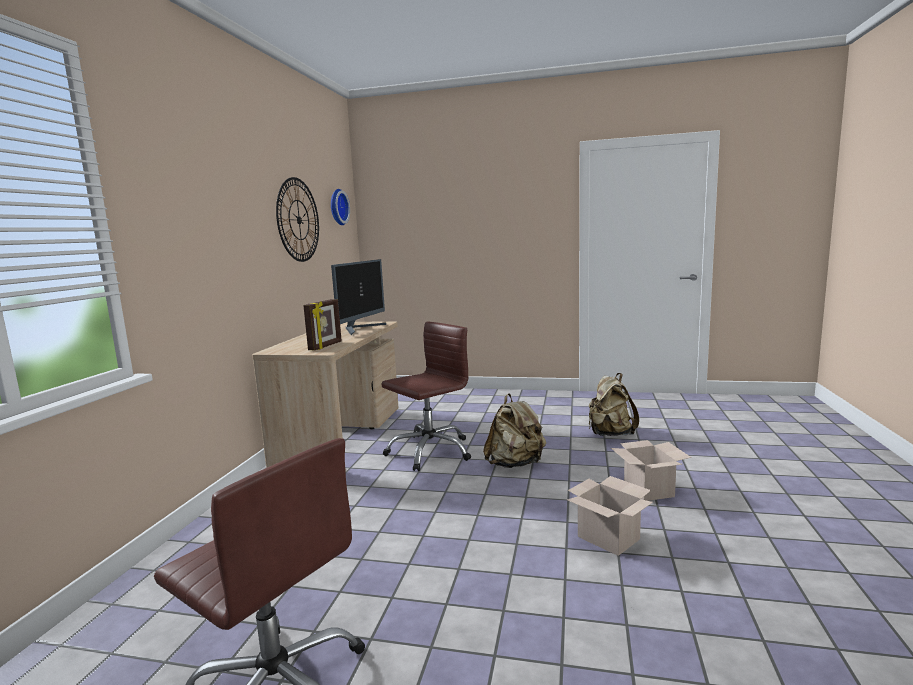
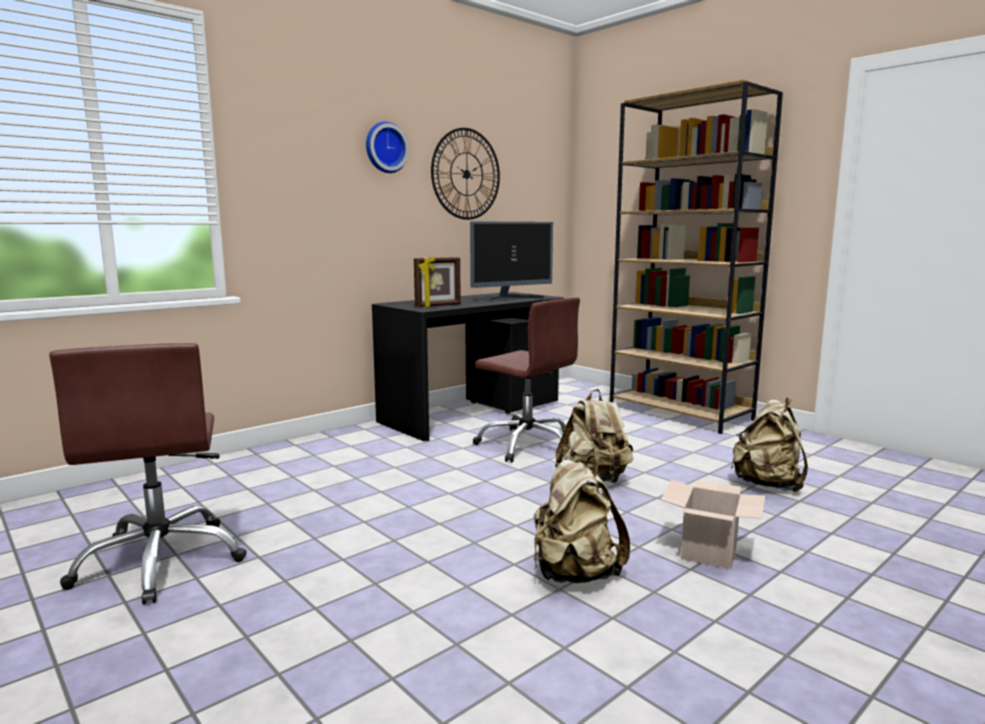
camera: 35 degrees right, 0 degrees up
(337, 207) = (536, 163): wall clock -> wall clock (385, 148)
(342, 436) = (472, 413): beige desk -> black desk
(429, 451) = (527, 445): brown office chair -> brown office chair turned 45 degrees clockwise
(490, 397) = (680, 413): none -> brown bookcase
(610, 538) = (574, 574): cardboard box -> beige backpack

